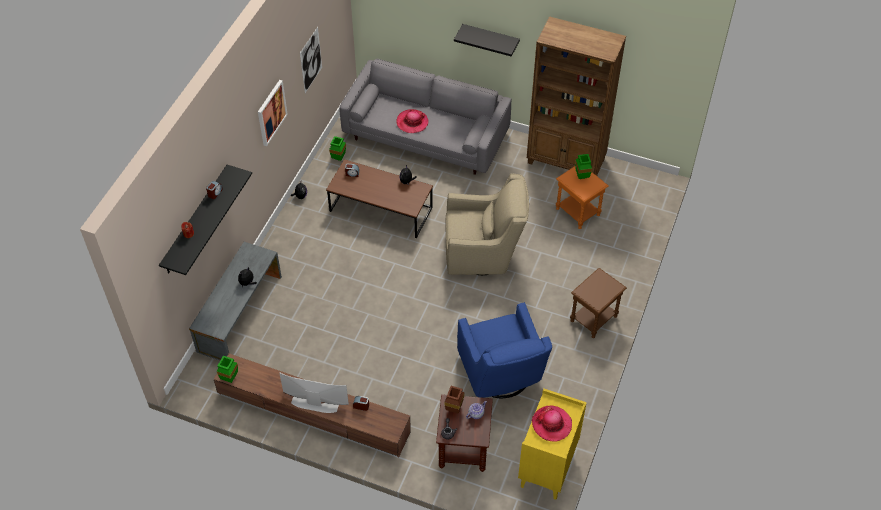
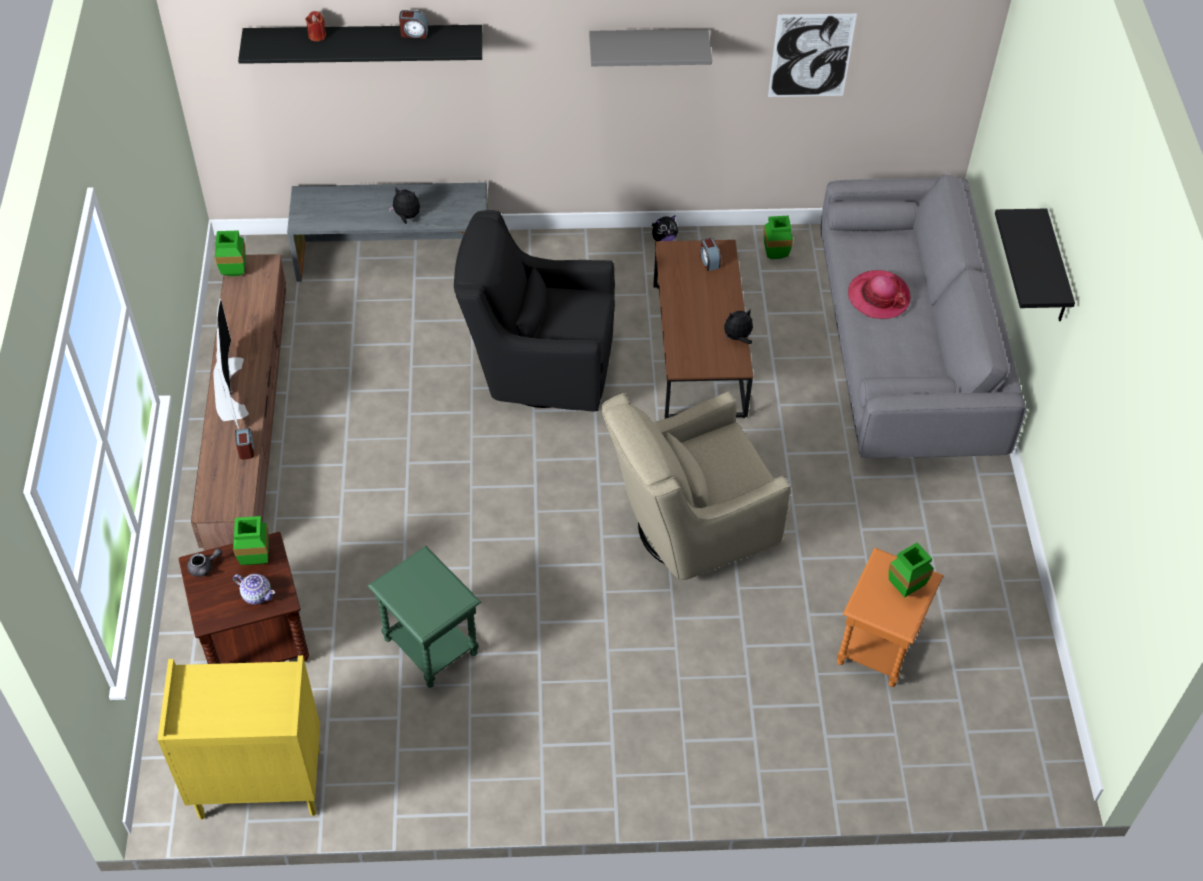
camera: 65 degrees right, 0 degrees up
(271, 112) = (648, 46): picture -> grey shelf
(356, 277) = (538, 368): none -> black armchair
(454, 409) = (254, 560): brown vase -> green vase
(484, 254) = (686, 528): beige armchair -> beige armchair turned 90 degrees clockwise
(501, 376) = (429, 646): blue armchair -> green side table
(551, 424) = (233, 697): hat -> none
(566, 161) = (993, 586): brown bookcase -> none
(594, 319) = (630, 756): brown side table -> none

